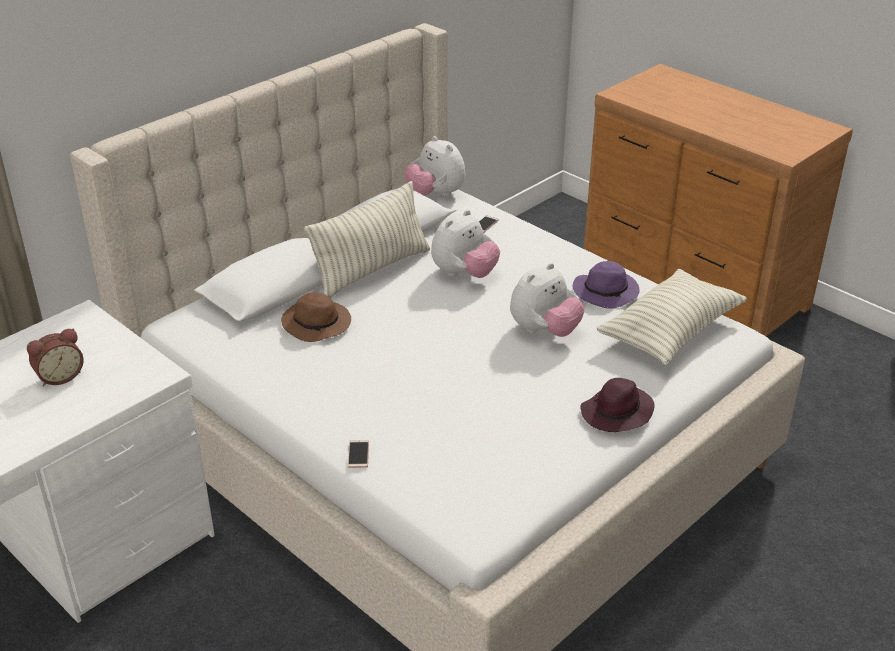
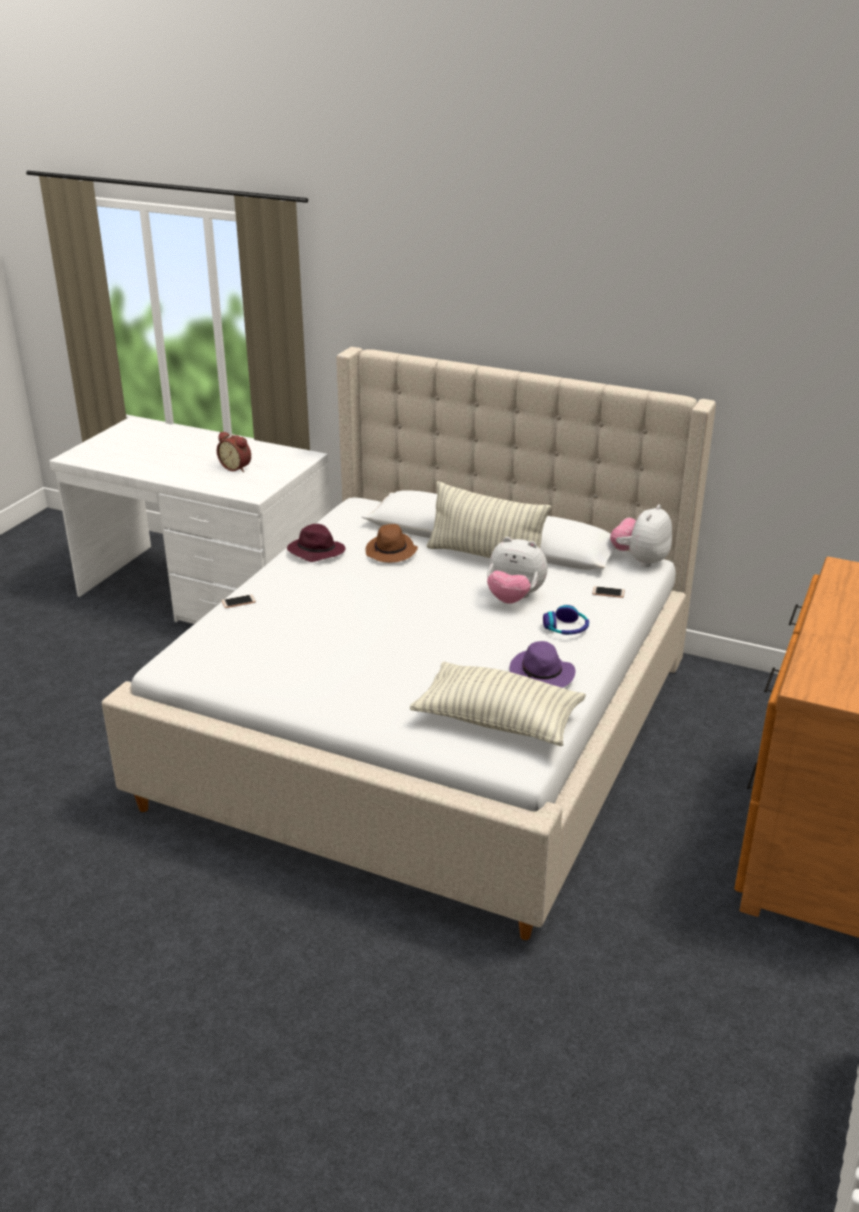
camera: 70 degrees right, 5 degrees down
(535, 261) = (566, 628): none -> headphones
(544, 331) = (452, 652): plush toy -> none
(616, 414) = (346, 707): purple hat -> purple hat (315, 552)

